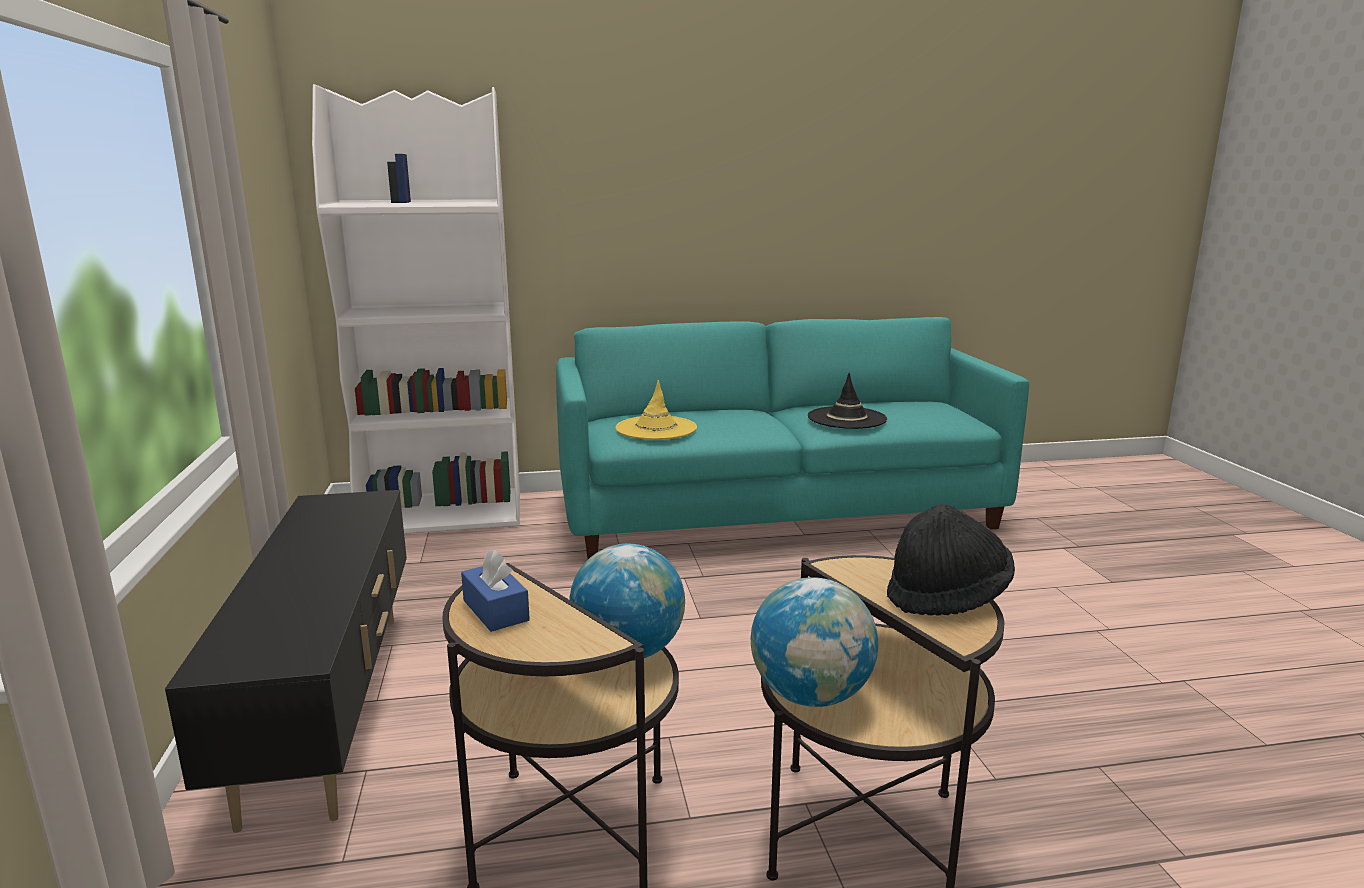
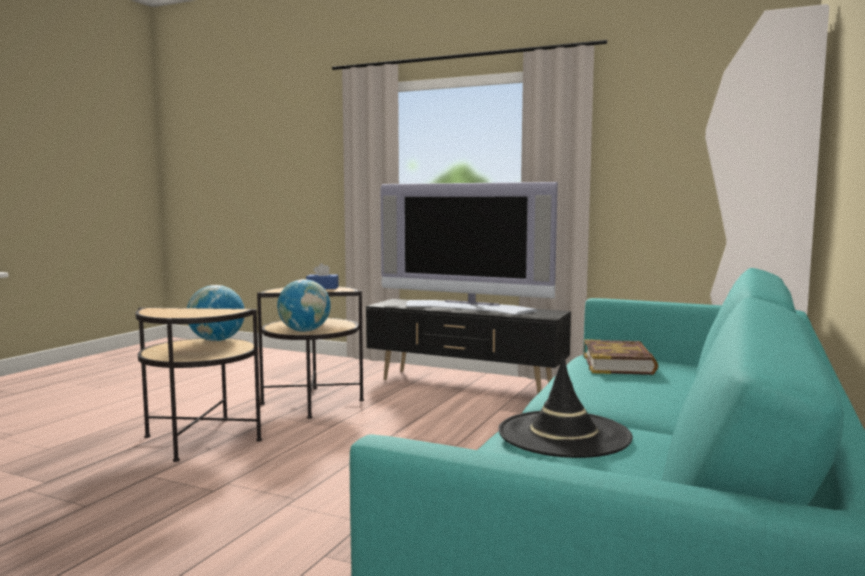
camera: 125 degrees right, 10 degrees down
(300, 565) = (468, 307): none -> television
(656, 428) = (618, 364): yellow hat -> book
(947, 597) = (170, 313): black hat -> none

